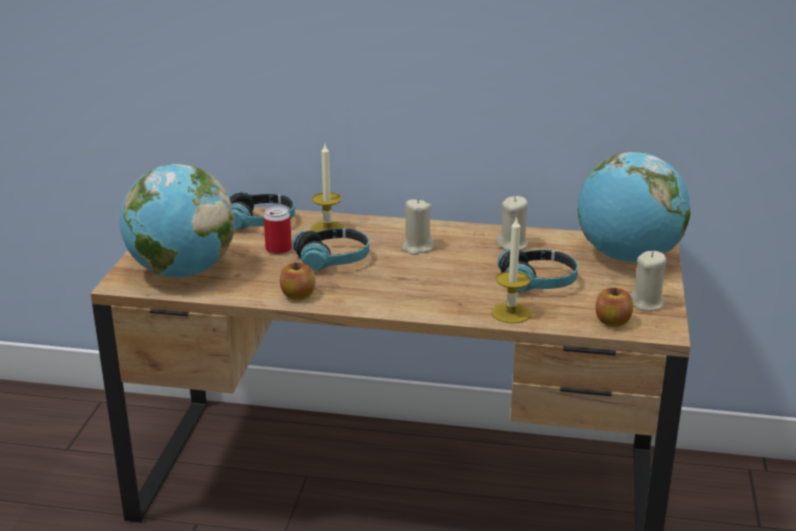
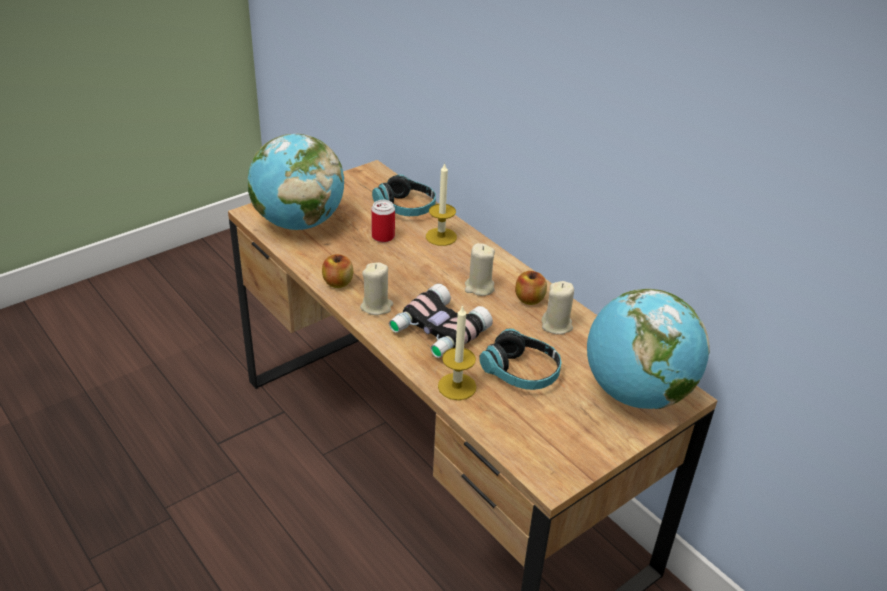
camera: 40 degrees right, 10 degrees up
(333, 260) = (404, 265): headphones -> none
(436, 288) = (437, 331): none -> binoculars
(612, 322) = (522, 445): apple -> apple (529, 299)
(646, 303) = (579, 446): beige candle -> beige candle (376, 306)

